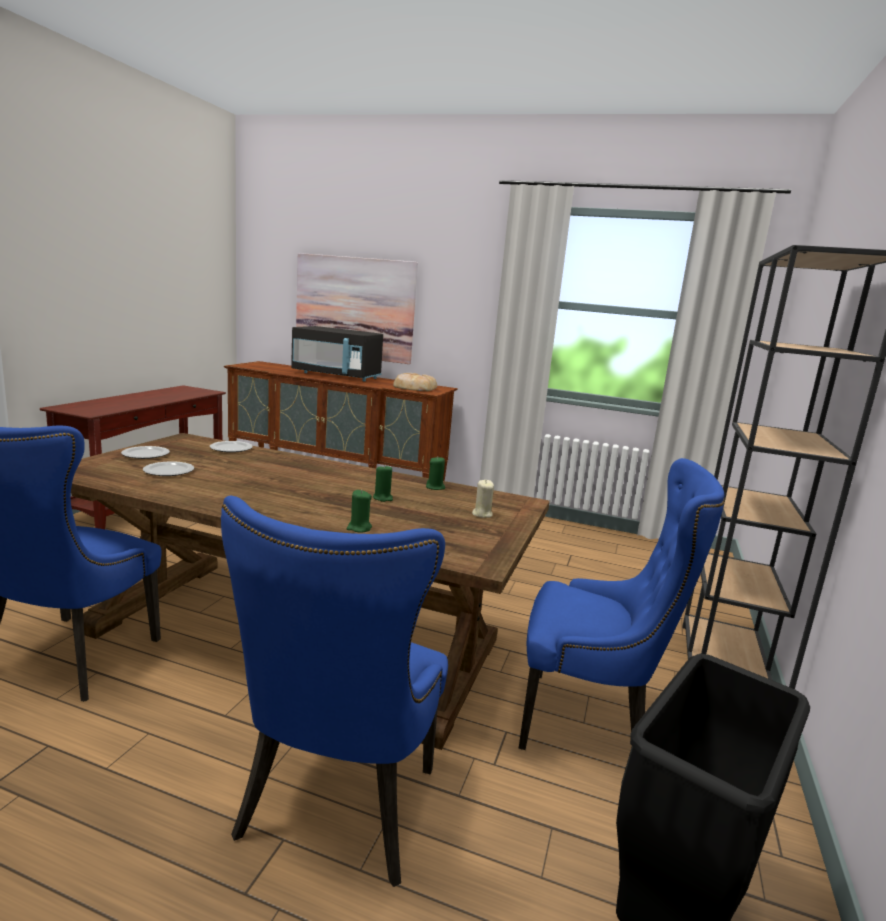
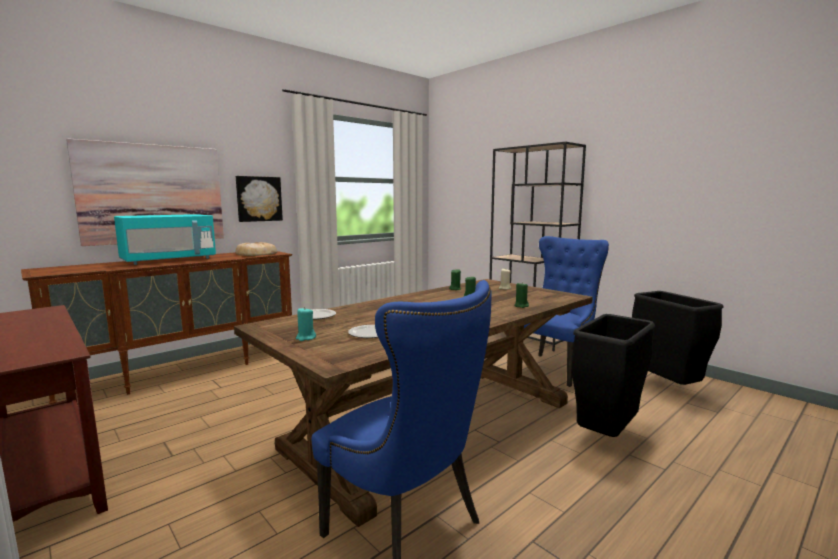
camera: 60 degrees left, 5 degrees down
(146, 454) = (305, 338): plate -> turquoise candle
(336, 376) = (169, 260): black microwave -> turquoise microwave
(338, 808) = (607, 436): blue chair -> black trash can
(457, 324) = (258, 199): none -> picture

